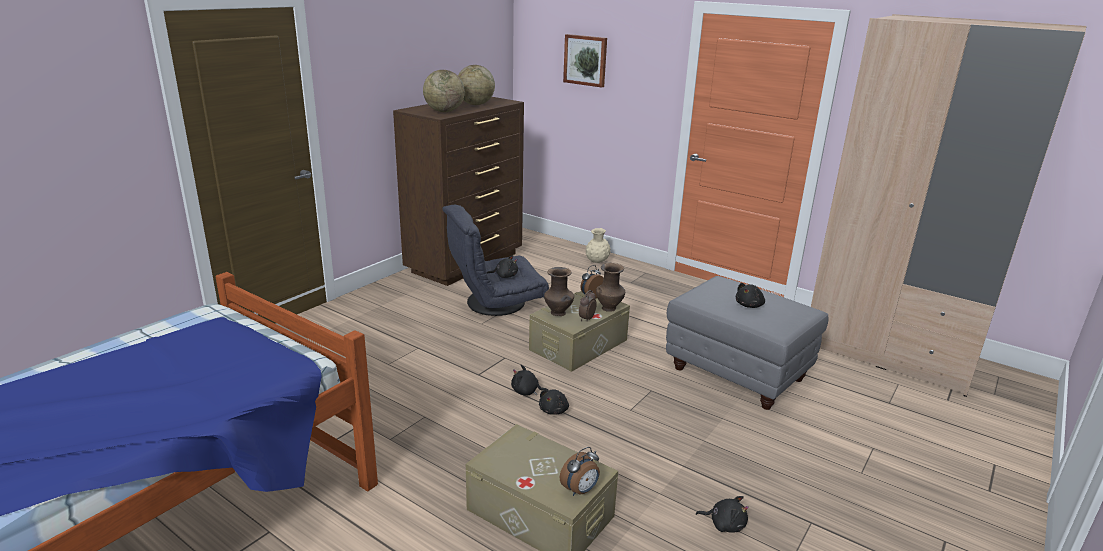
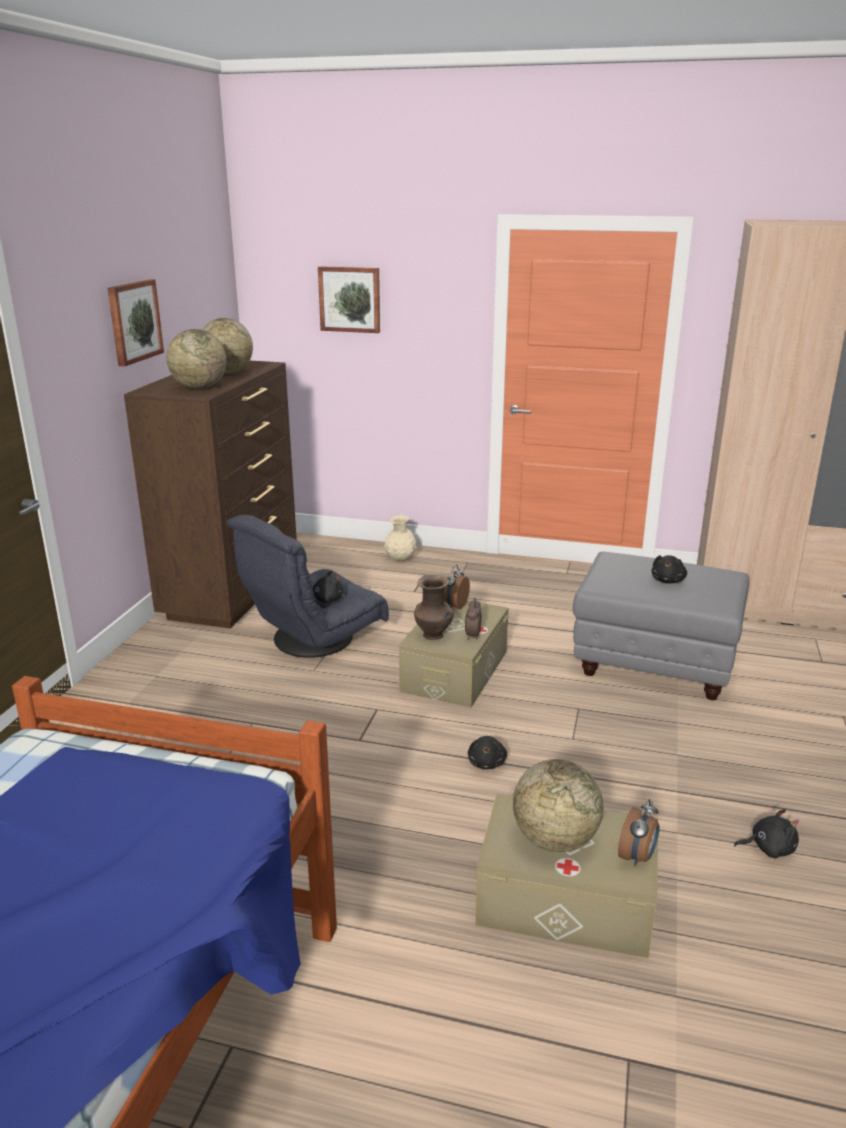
camera: 20 degrees left, 0 degrees up
(411, 61) = (134, 321): none -> picture
(527, 392) = (436, 747): black plush toy -> none
(531, 463) = (554, 839): none -> globe
(609, 308) = (488, 616): brown vase -> none

